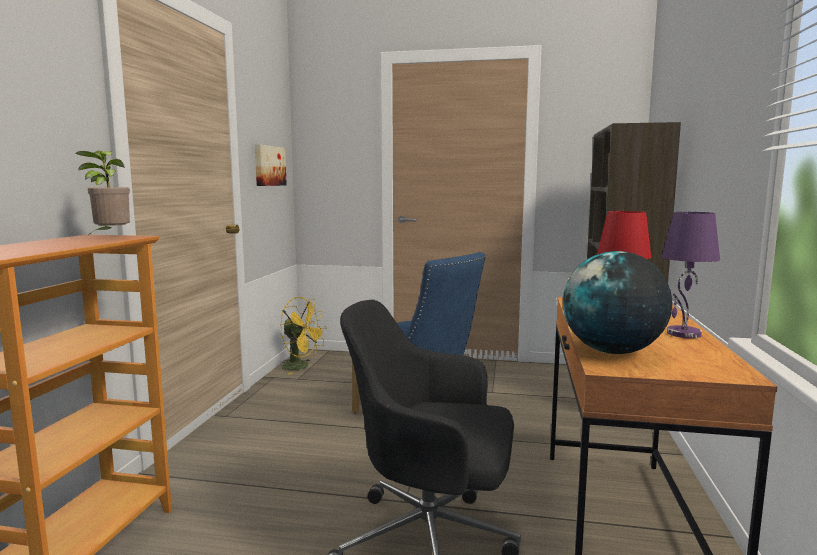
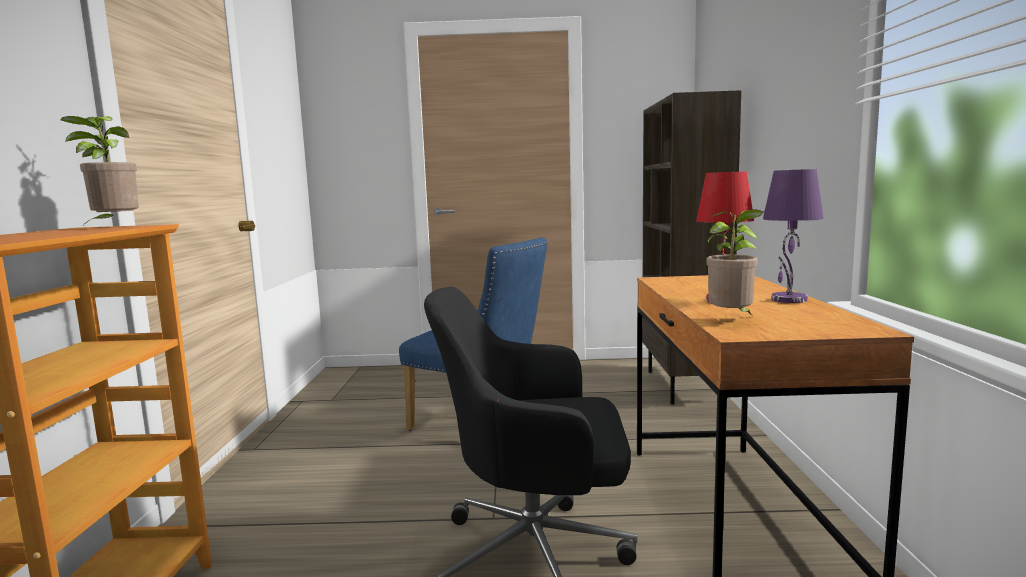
camera: 10 degrees left, 0 degrees up
(268, 166) = (280, 153): picture -> none
(301, 367) = (332, 386): yellow fan -> none
(613, 351) = (732, 320): globe -> potted plant

